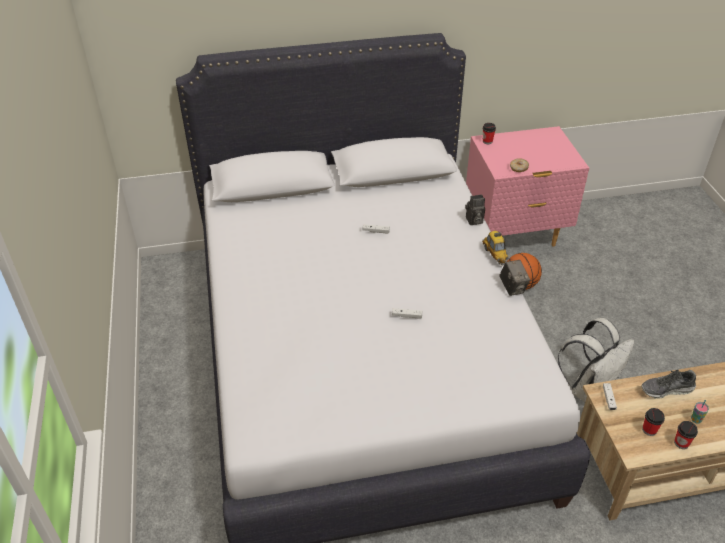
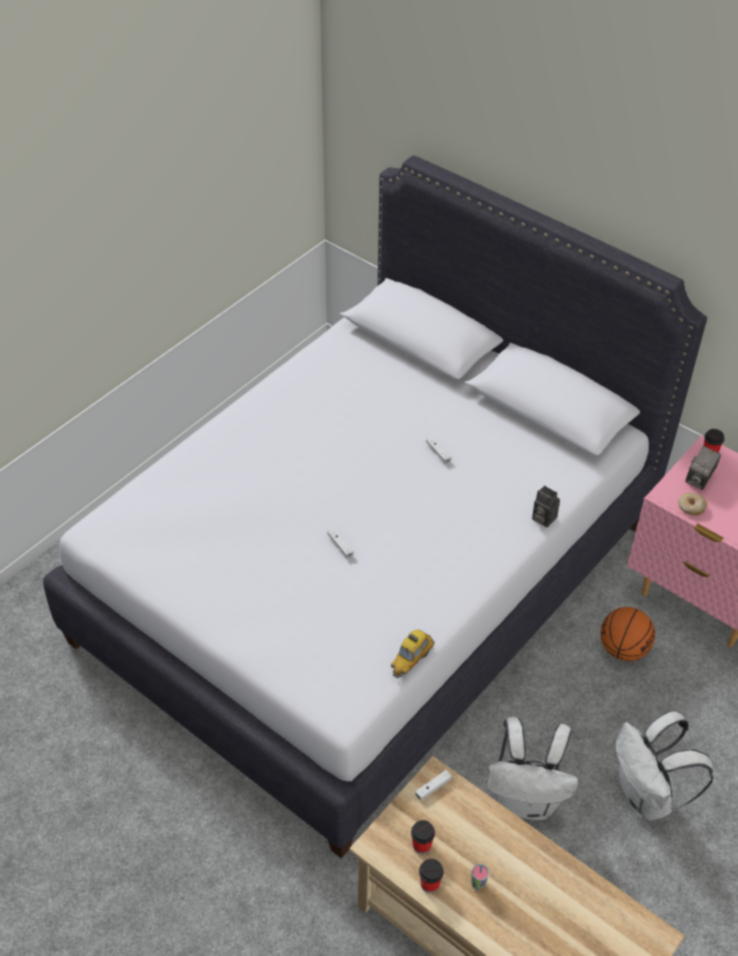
camera: 50 degrees right, 5 degrees up
(494, 254) = (505, 564): toy car -> toy car (411, 659)
(512, 288) = (467, 606): camera -> camera (699, 479)
(625, 337) = (647, 797): none -> white backpack
(666, 389) = (499, 836): shoe -> none

